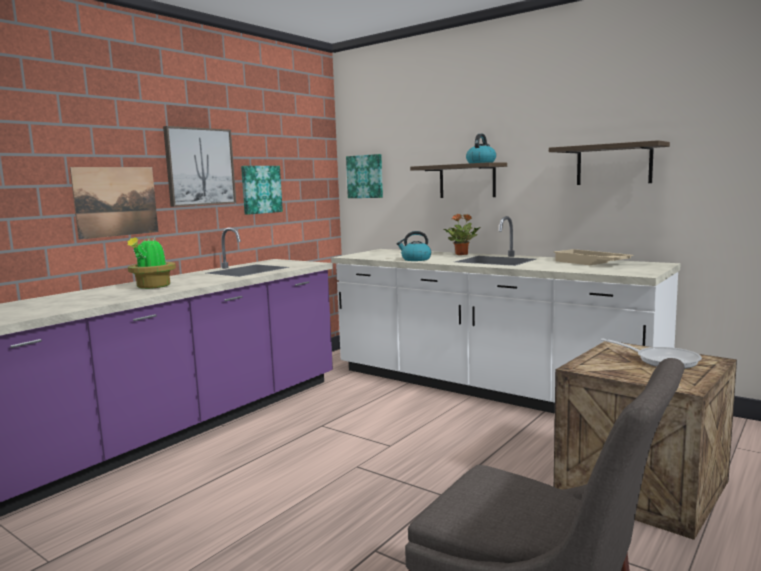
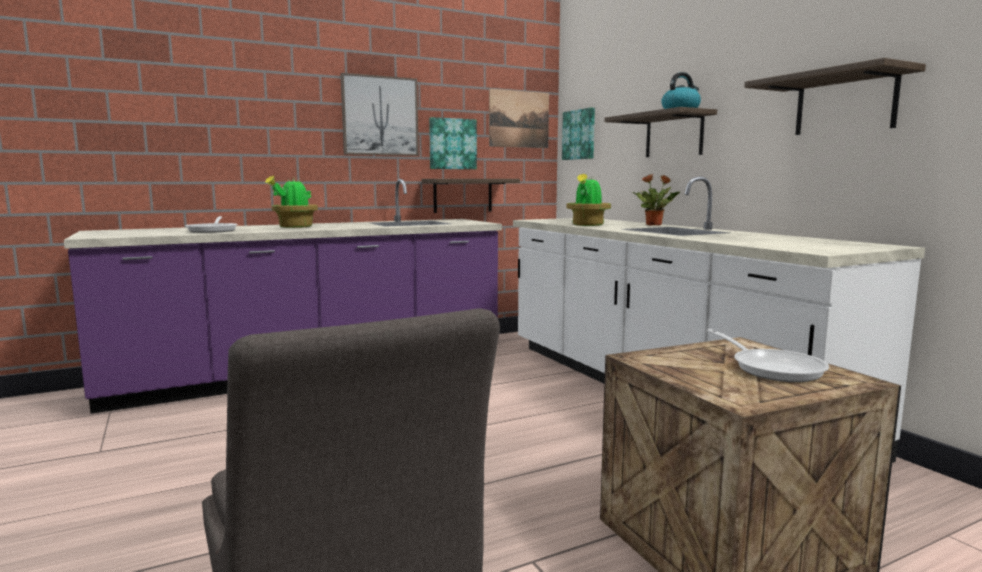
camera: 25 degrees right, 0 degrees up
(81, 301) = (213, 230): none -> frying pan
(116, 201) = (285, 145): picture -> picture (519, 119)
(271, 237) = (462, 195): none -> shelf
(415, 259) = (587, 225): kettle -> potted plant
(590, 263) = (786, 239): beige tray -> none

